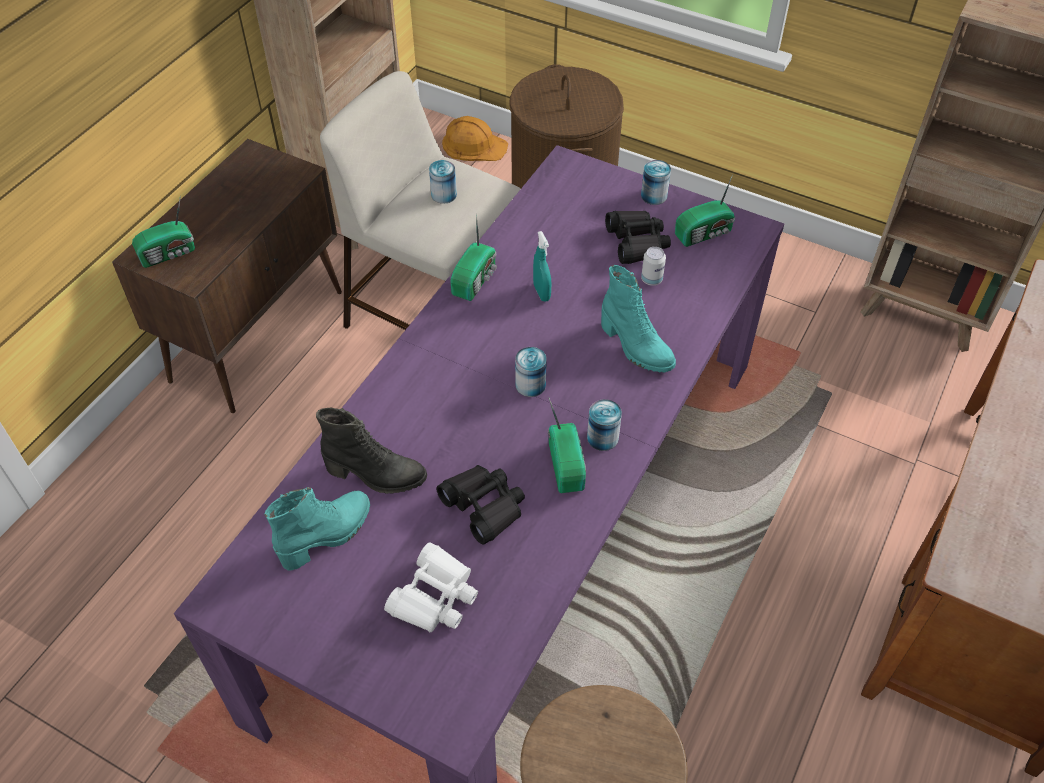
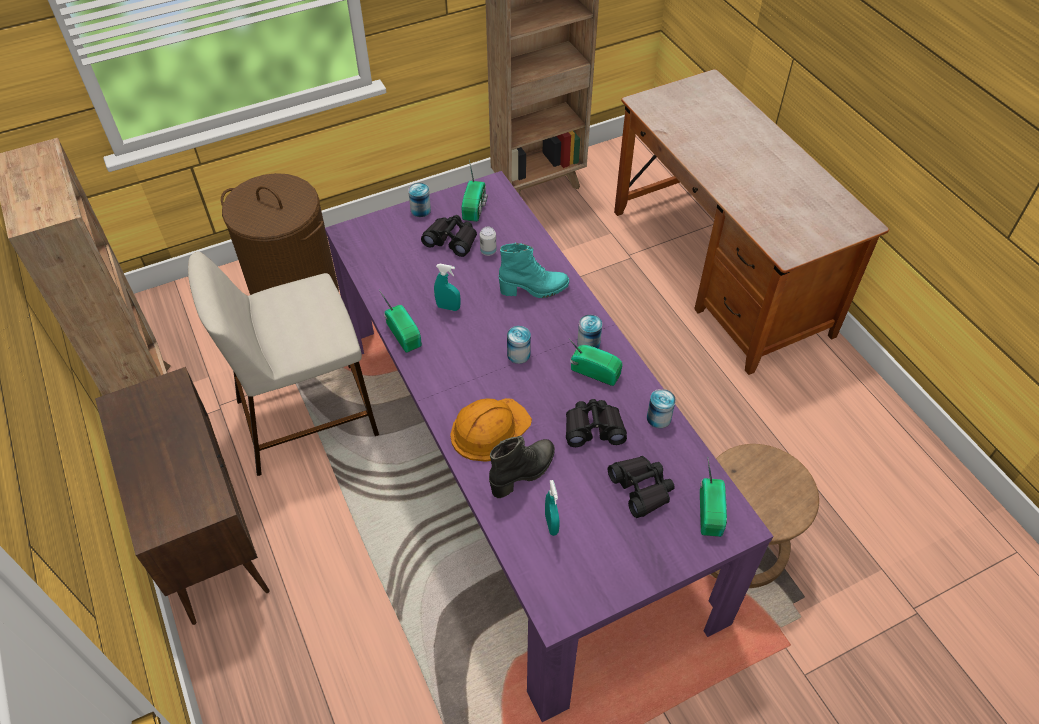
camera: 55 degrees left, 0 degrees up
(169, 254) = (170, 510): radio -> radio (712, 511)
(327, 536) = (551, 524): turquoise boot -> turquoise spray bottle
(435, 597) = (641, 489): white binoculars -> black binoculars
(443, 195) = (293, 313): can -> can (658, 418)
(474, 145) = (168, 301): orange hard hat -> orange hard hat (489, 429)

